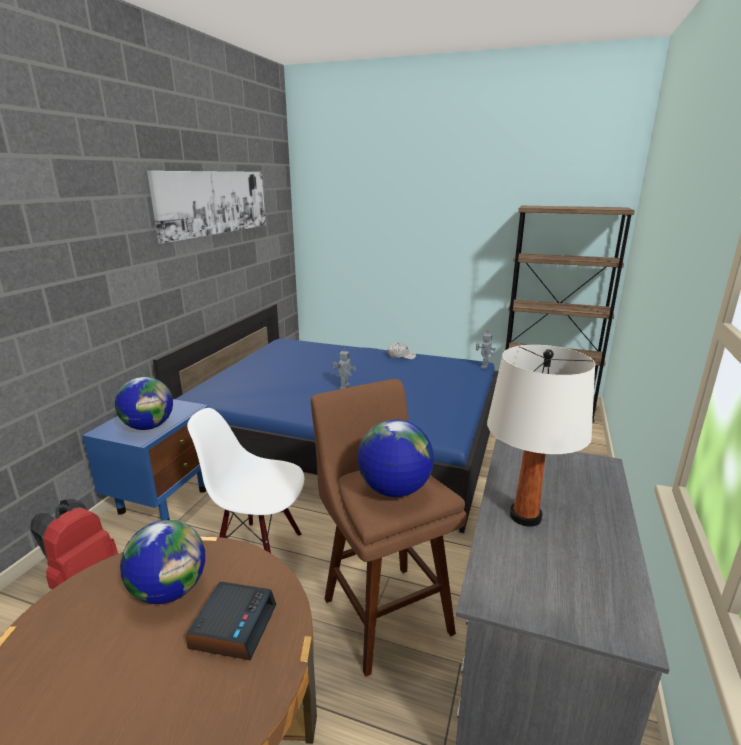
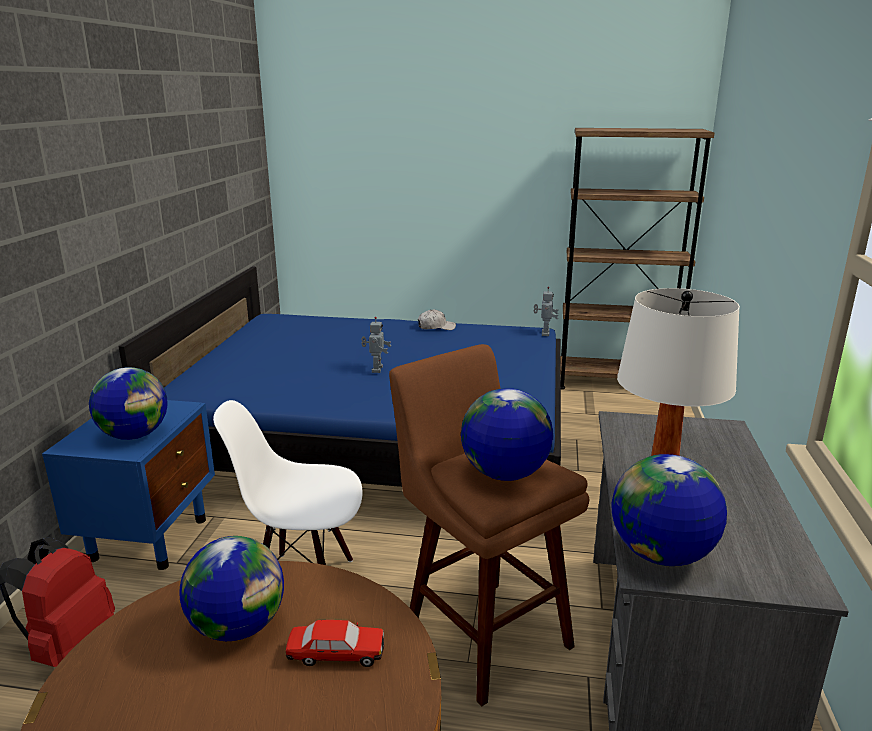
camera: 10 degrees left, 0 degrees up
(214, 202) = (178, 128): picture -> none
(233, 626) = (336, 654): alarm clock -> toy car
(504, 583) = (661, 555): none -> globe

